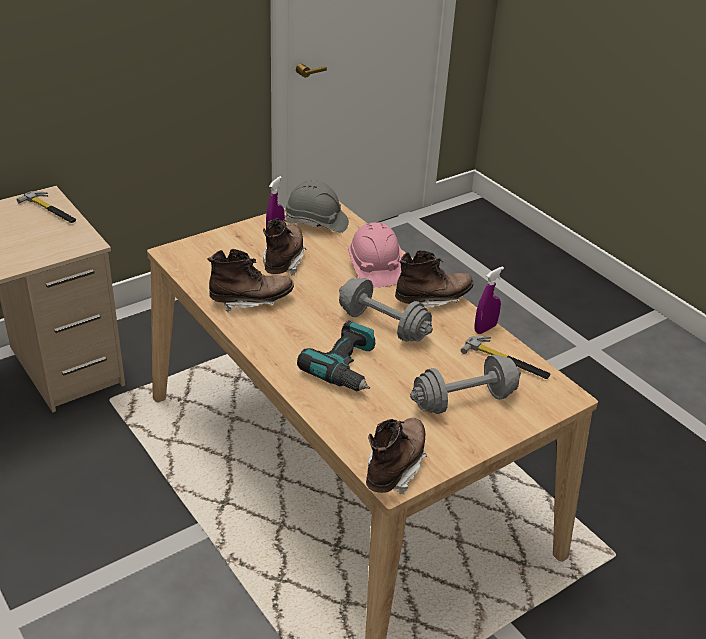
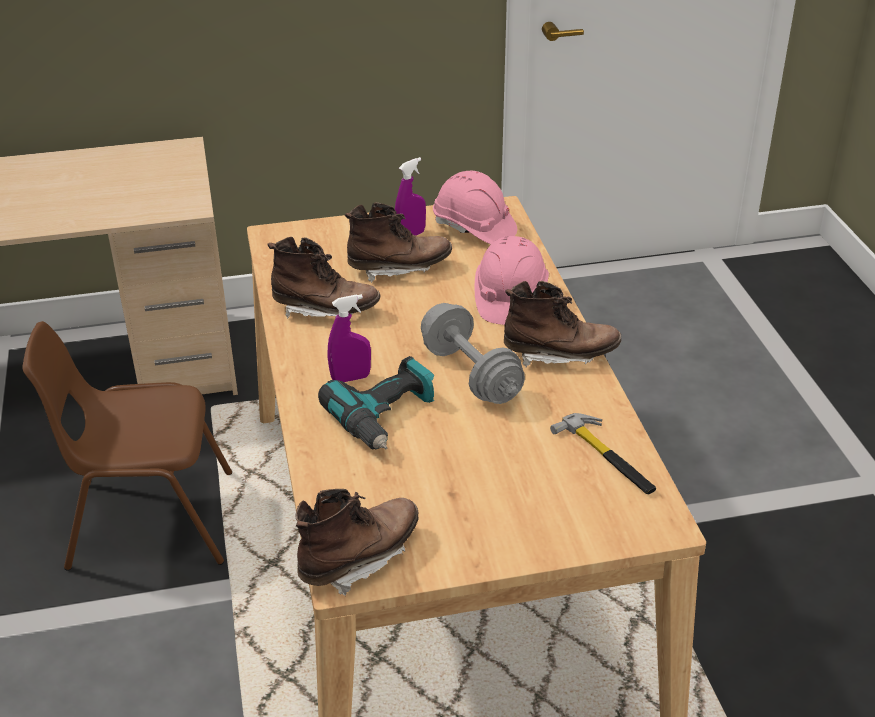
camera: 25 degrees right, 0 degrees up
(50, 210) = (177, 163): hammer -> none
(108, 497) = (149, 520): none -> brown chair
(283, 261) = (399, 269): brown boot -> brown boot turned 45 degrees clockwise
(316, 222) = (474, 228): grey hard hat -> pink hard hat
(463, 400) = (511, 495): grey dumbbell -> none
(485, 328) = (607, 407): purple spray bottle -> purple spray bottle (350, 378)

